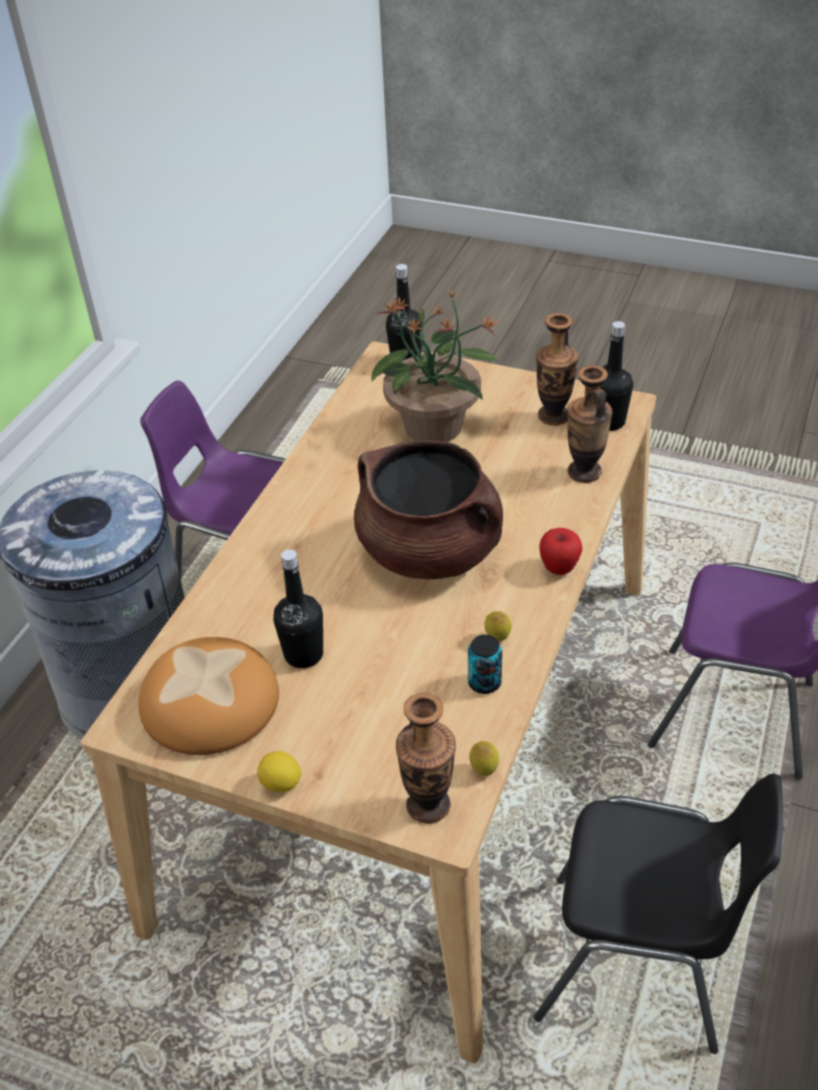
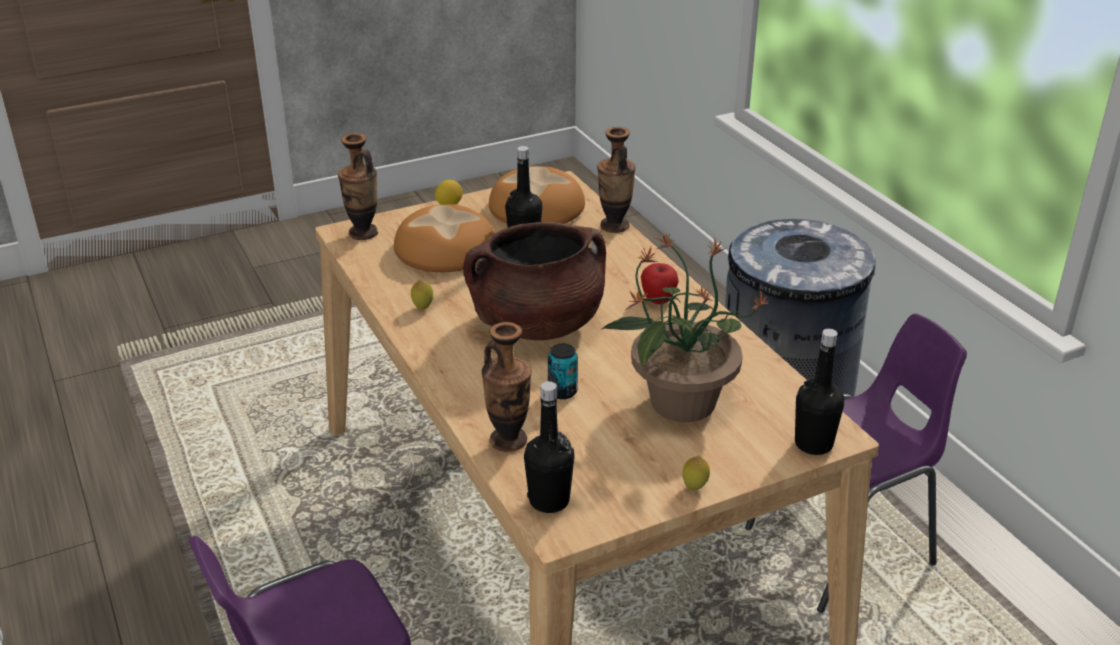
camera: 130 degrees right, 10 degrees down
(380, 708) = (444, 248): none -> bread
(484, 683) = (401, 286): can -> can (562, 392)
(484, 770) = (351, 256): lemon -> lemon (694, 487)
(553, 416) = (604, 474): vase -> vase (614, 226)
(559, 568) = (435, 364): apple -> apple (658, 301)
(638, 966) = (272, 522): black chair -> none

